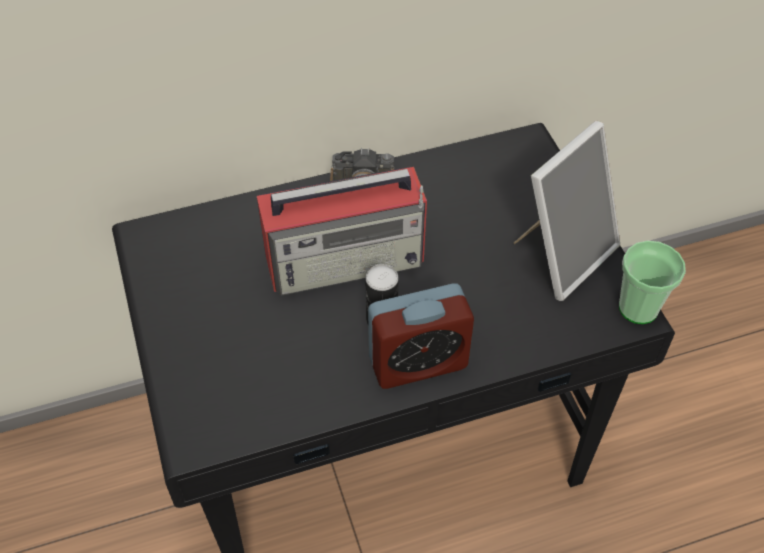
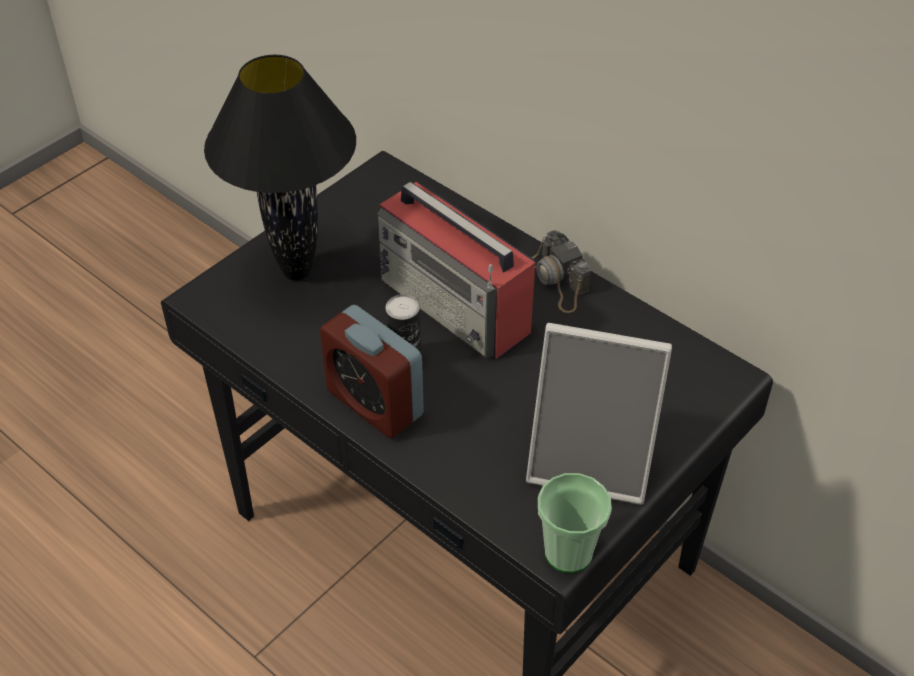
camera: 60 degrees right, 5 degrees down
(221, 351) = (298, 272): none -> black table lamp

